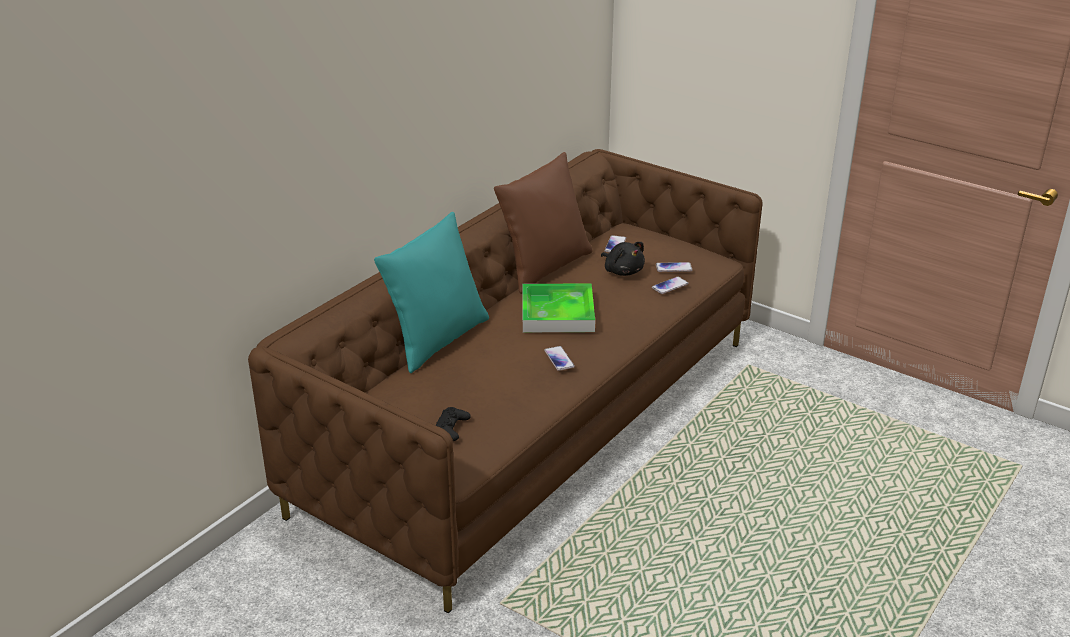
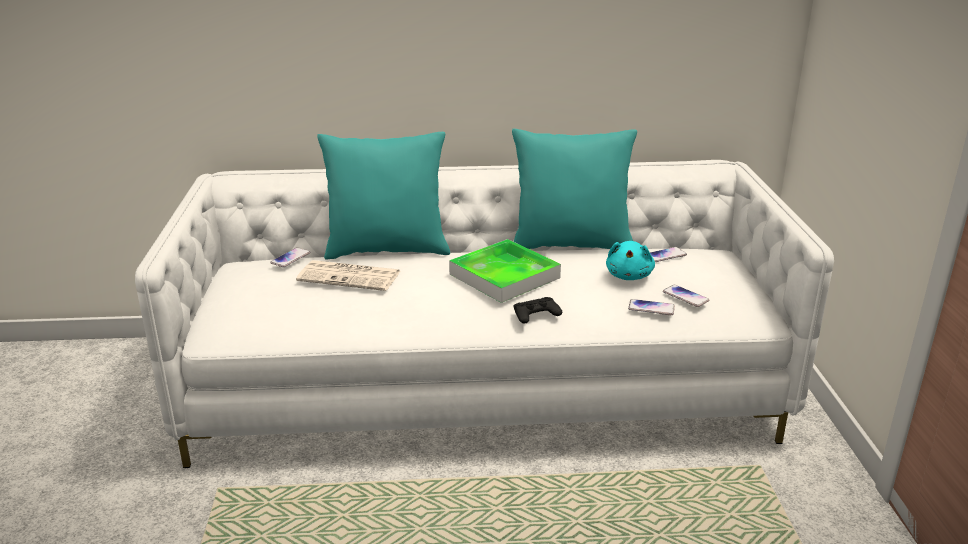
camera: 50 degrees right, 5 degrees down
(451, 428) = (267, 304): black game controller -> black game controller (536, 314)
(462, 373) = (351, 276): none -> newspaper
(534, 421) = (484, 388): brown sofa -> white sofa
(544, 268) = (571, 245): brown pillow -> turquoise pillow
(559, 359) = (434, 306): phone -> phone (290, 258)
(622, 271) = (629, 276): black plush toy -> turquoise plush toy

